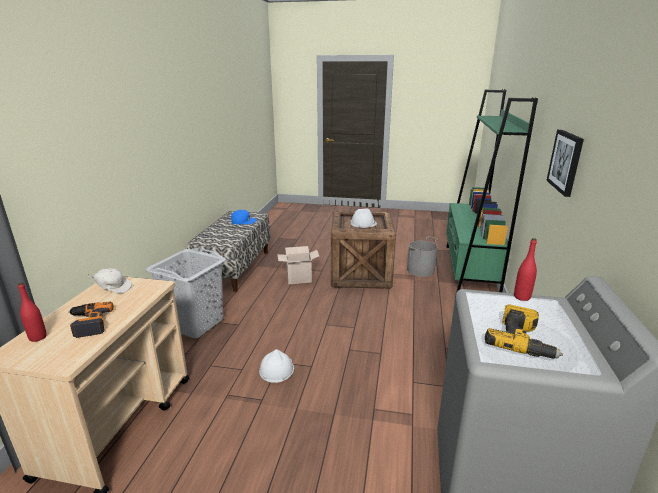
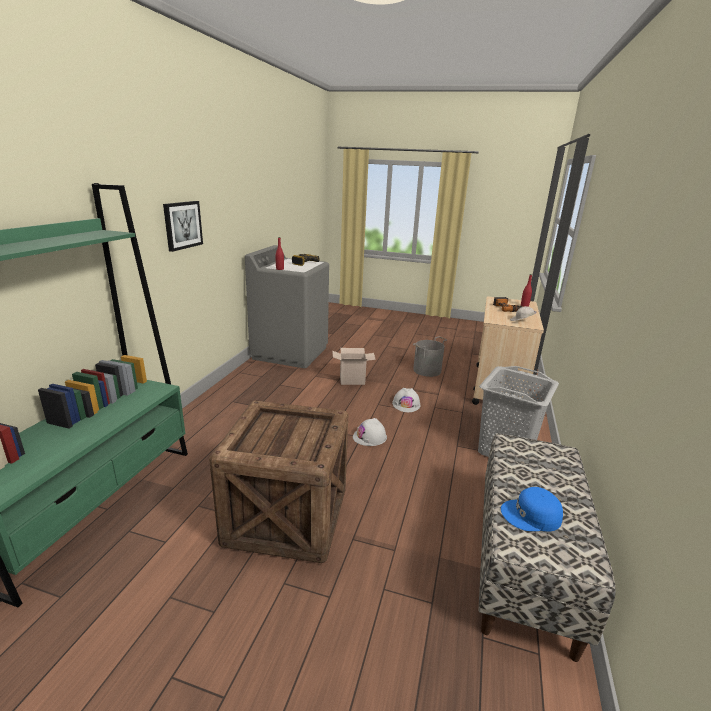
camera: 175 degrees left, 0 degrees up
(298, 280) = (395, 515): cardboard box -> cardboard box (353, 380)
(363, 223) = (283, 434): white hard hat -> white hard hat (370, 437)
(421, 270) = (174, 517): grey bucket -> grey bucket (426, 370)

